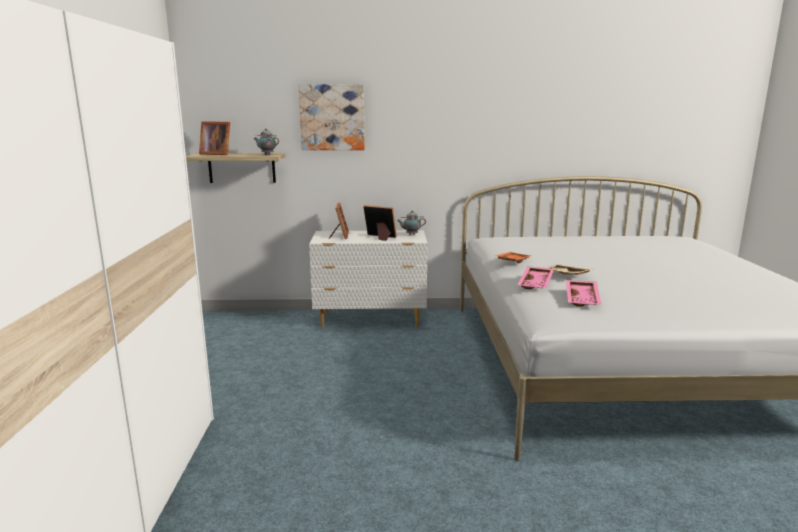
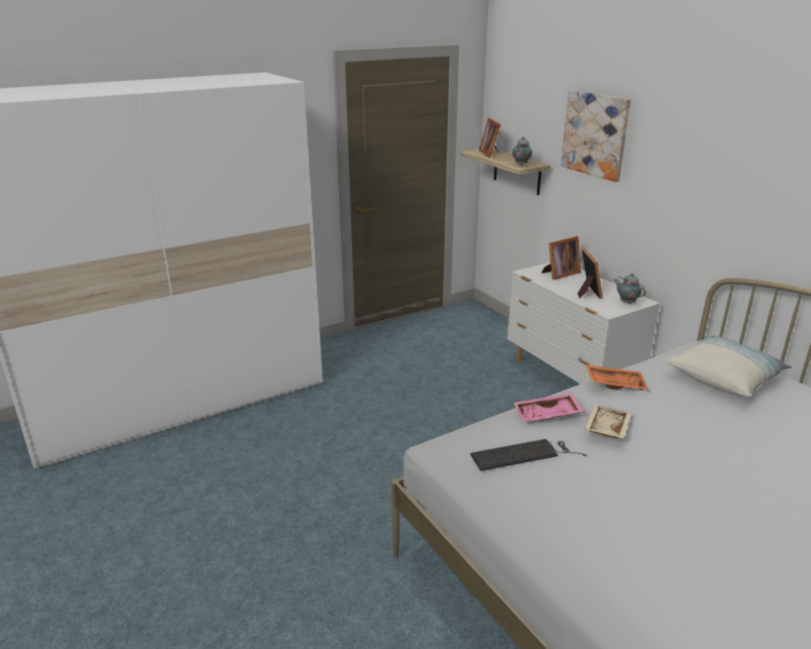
camera: 60 degrees right, 10 degrees up
(530, 243) = (724, 378): none -> pillow
(583, 299) = (524, 454): pink tray -> keyboard

